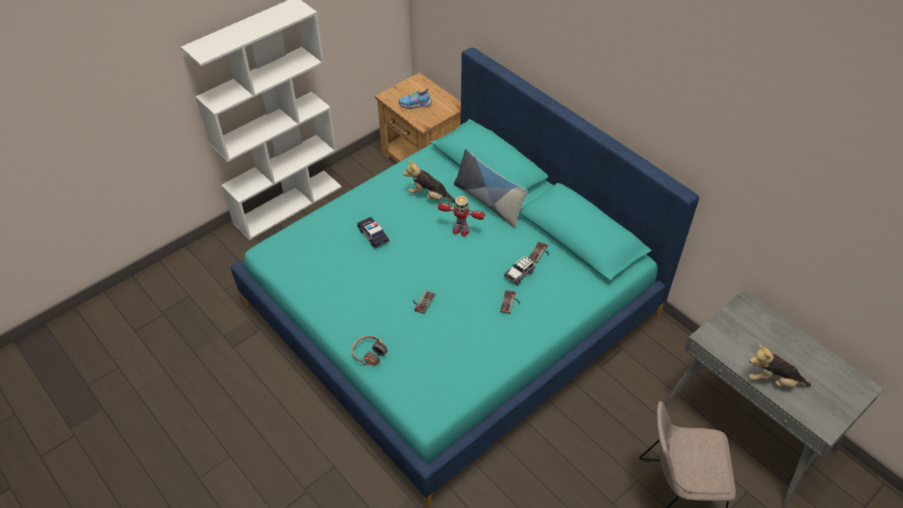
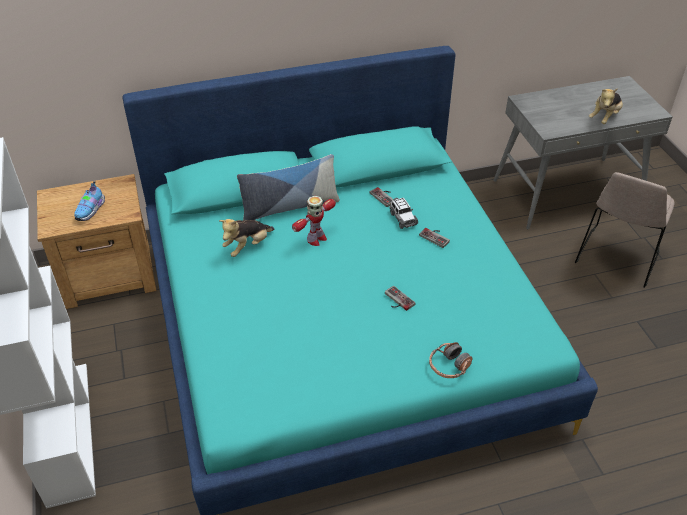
camera: 65 degrees left, 5 degrees down
(373, 235) = (276, 309): toy car -> none

